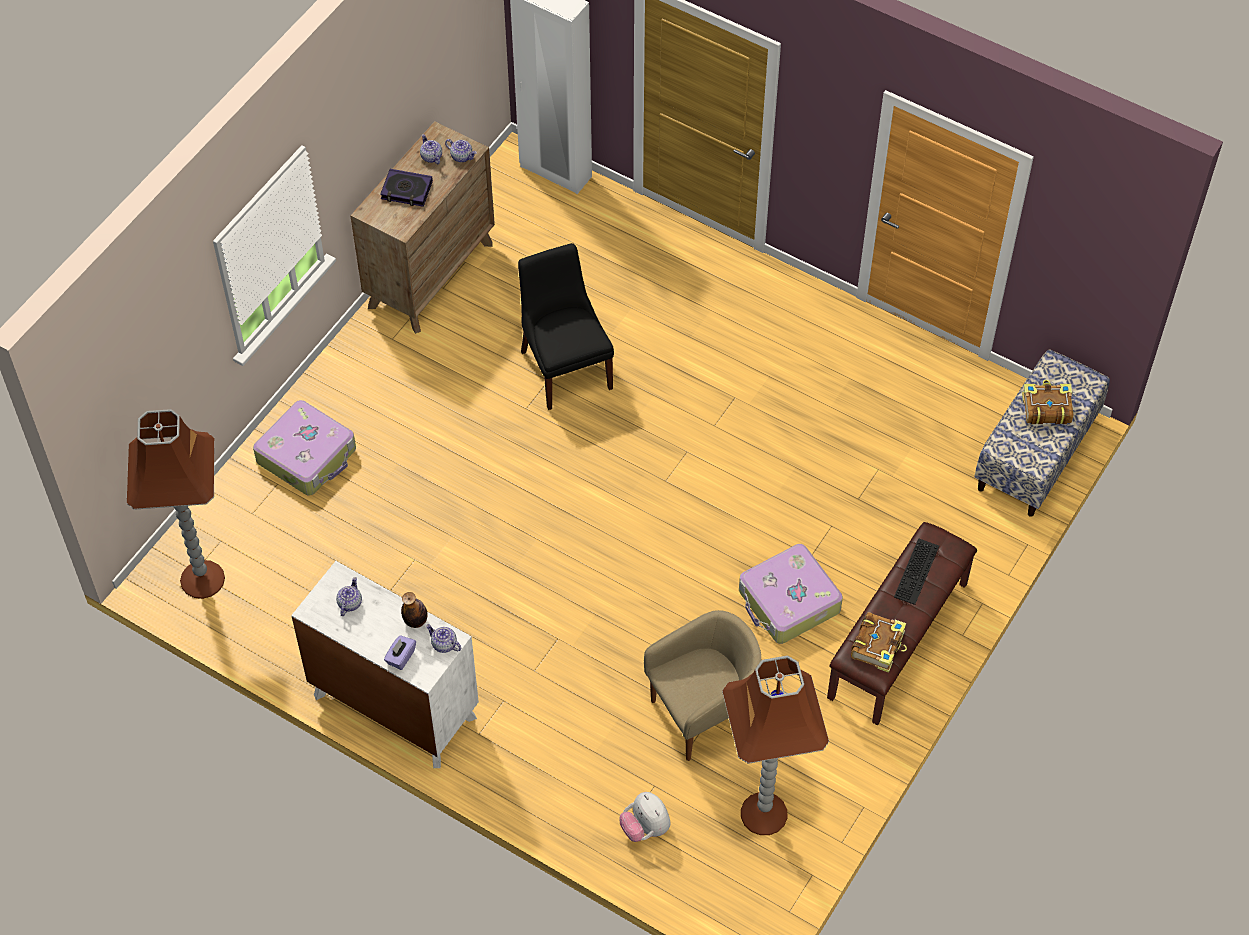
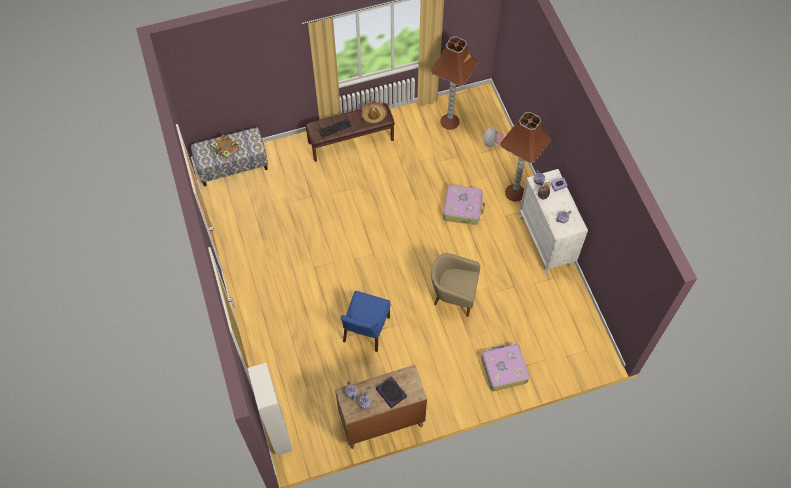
camera: 140 degrees left, 5 degrees up
(203, 578) = (584, 344): brown floor lamp -> brown floor lamp (514, 193)
(565, 367) = (365, 331): black chair -> blue chair
(703, 713) = (439, 164): beige armchair -> beige armchair (453, 297)
(788, 602) = (374, 179): suitcase -> suitcase (463, 208)
(878, 645) = (373, 114): book -> hat

